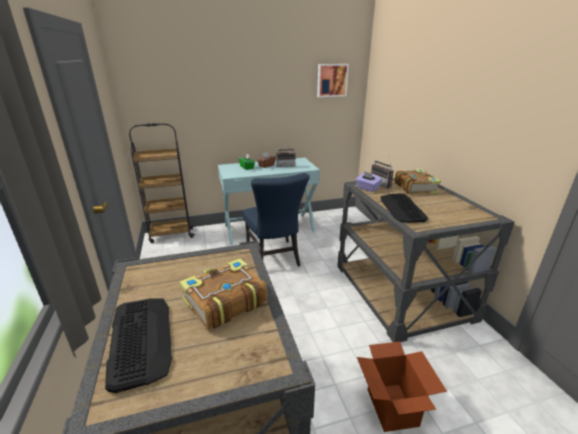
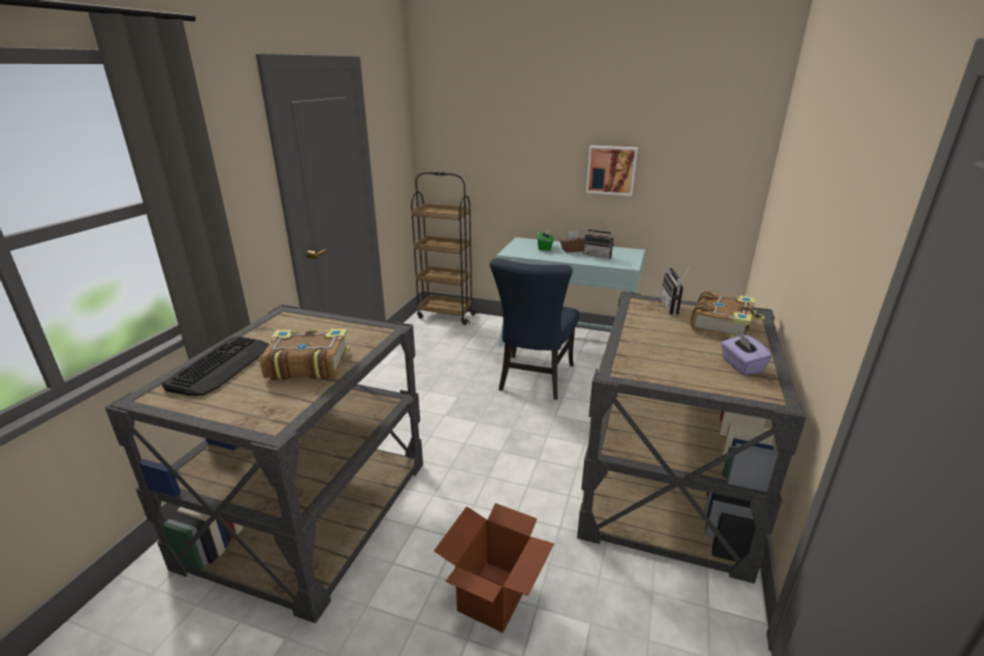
camera: 35 degrees right, 0 degrees up
(332, 80) = (709, 133): picture -> picture (611, 170)
(367, 188) = (640, 307): purple tissue box -> purple tissue box (741, 366)
(402, 208) = (644, 344): keyboard -> none

